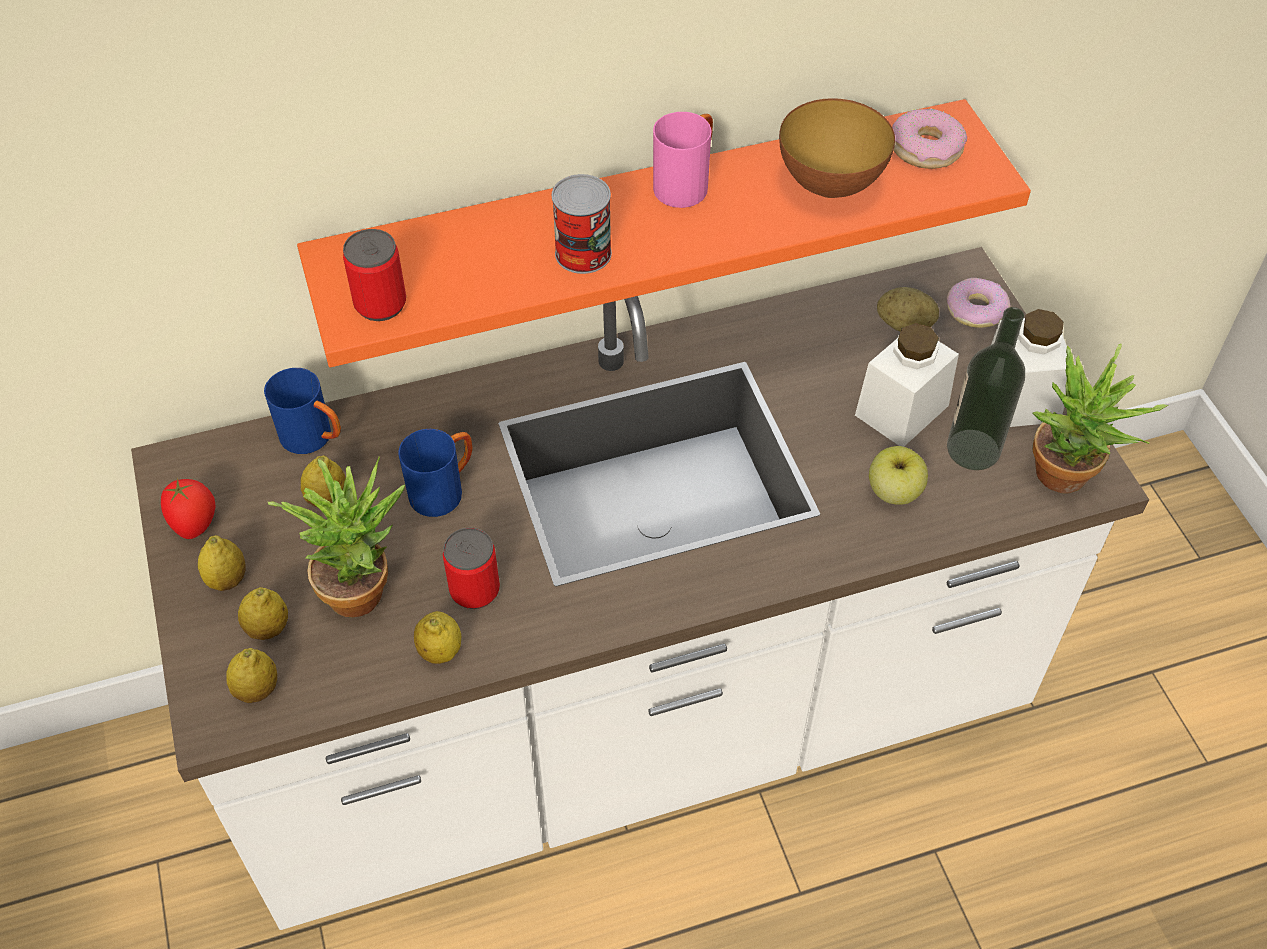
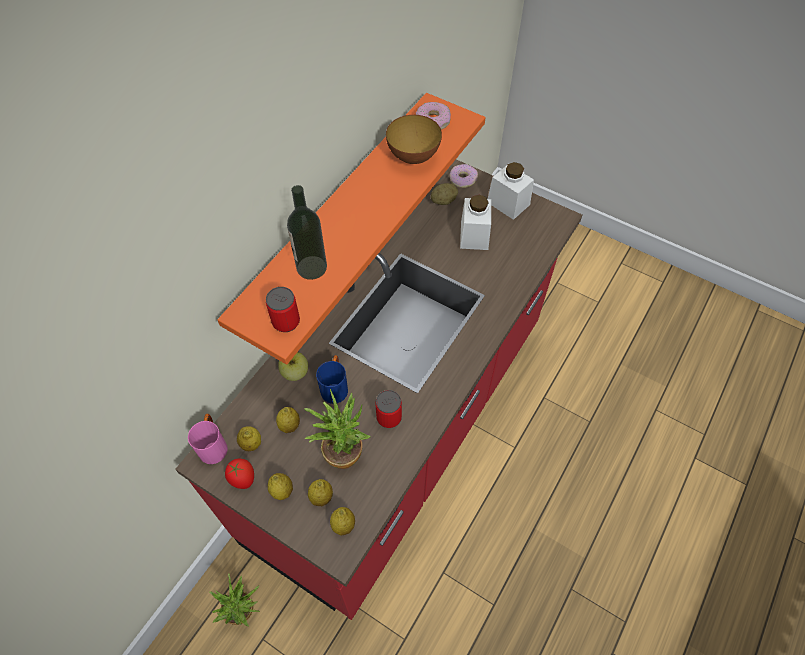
camera: 40 degrees left, 5 degrees up
(314, 439) = (257, 404): blue mug -> none
(440, 651) = (400, 452): lemon -> lemon (251, 444)
(583, 253) = (348, 245): can -> none
(633, 721) = (402, 431): white counter -> red counter
(686, 183) = (358, 189): pink mug -> pink mug (213, 445)
(893, 492) = (501, 269): apple -> apple (295, 373)
(973, 449) = (512, 234): bottle -> bottle (311, 267)
(1068, 481) = (552, 225): potted plant -> potted plant (245, 612)

